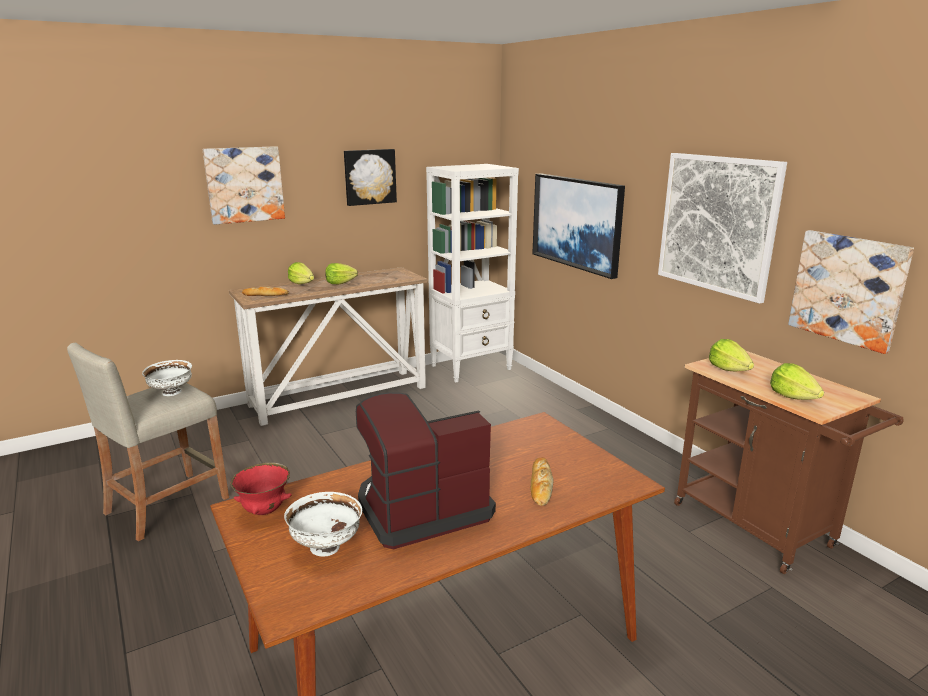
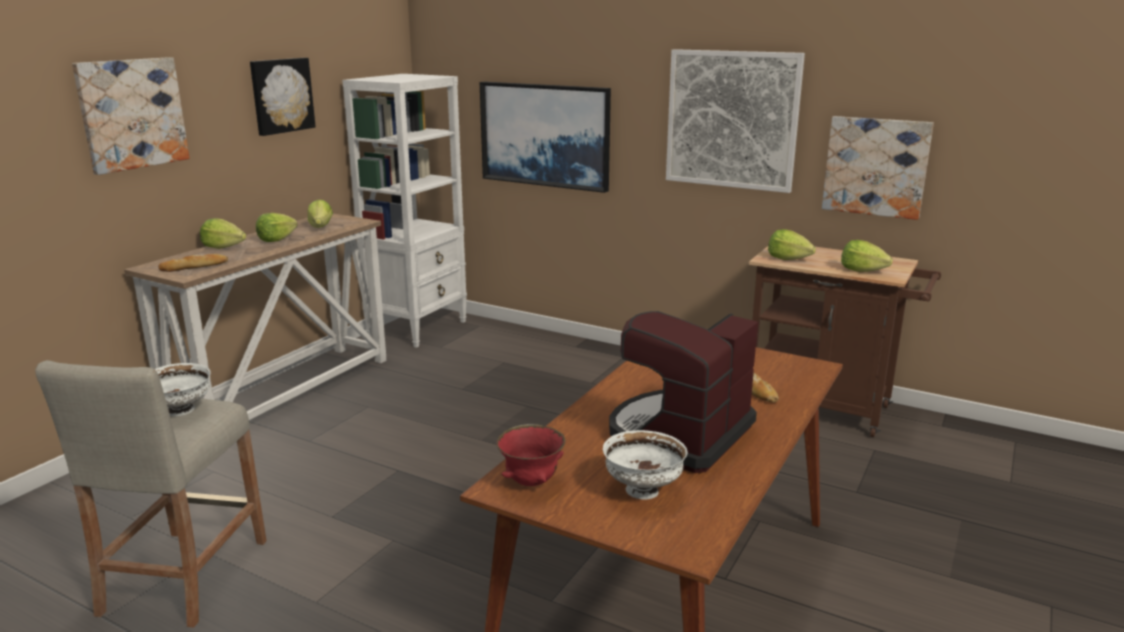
camera: 30 degrees left, 0 degrees up
(380, 278) = (321, 227): none -> lettuce

